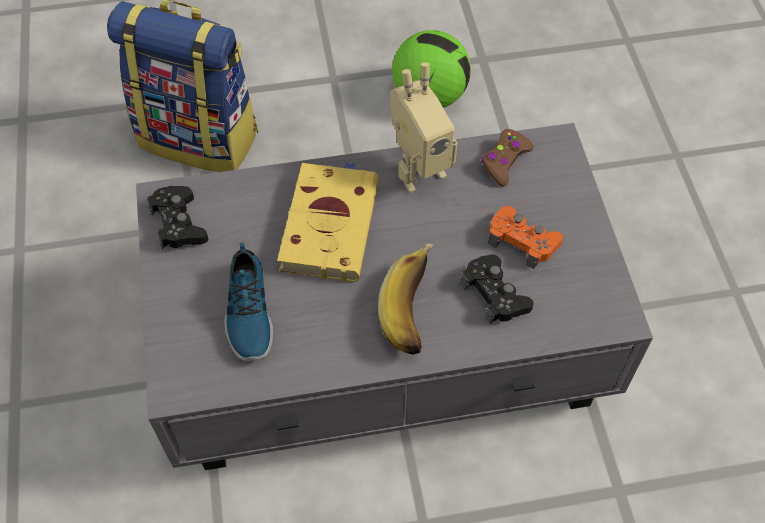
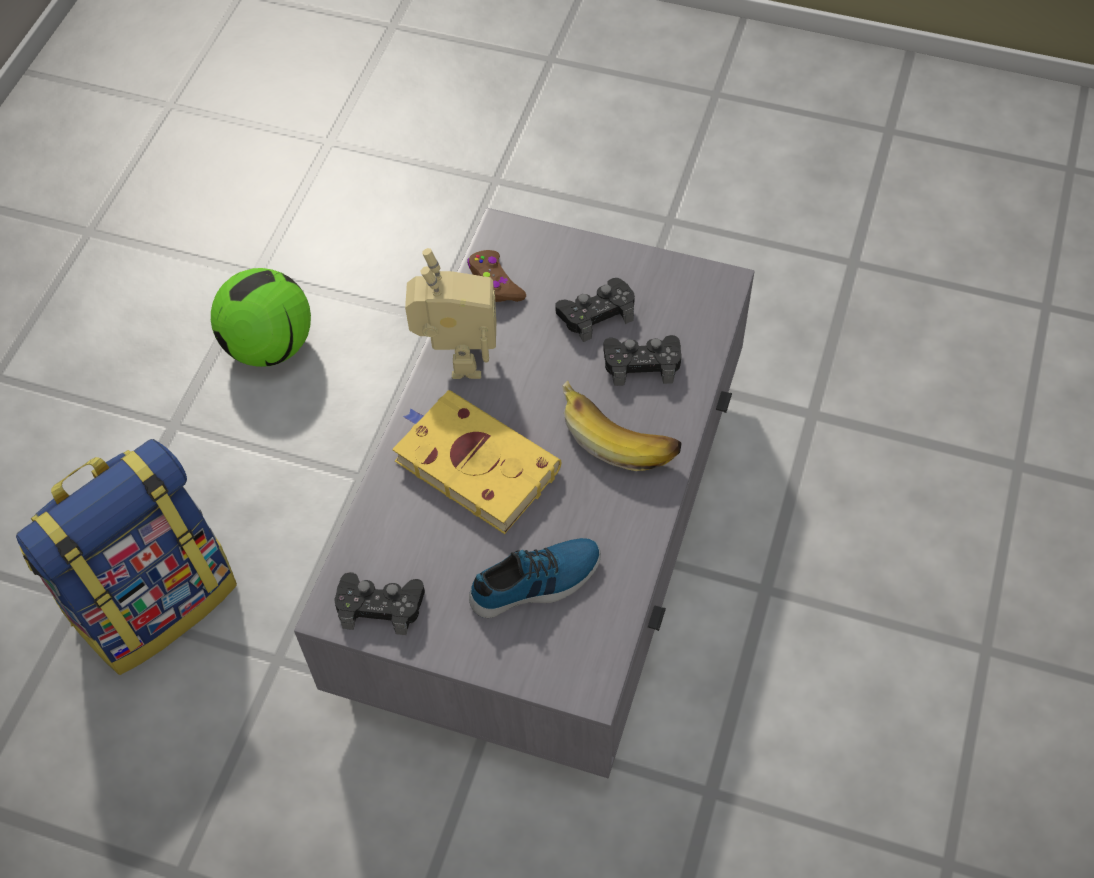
camera: 60 degrees left, 0 degrees up
(247, 312) = (536, 583): shoe -> shoe turned 45 degrees counterclockwise
(522, 241) = (596, 314): orange game controller -> black game controller

